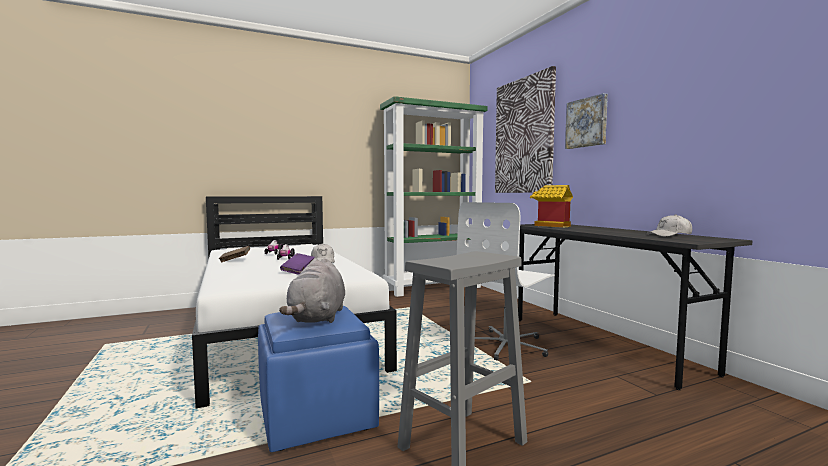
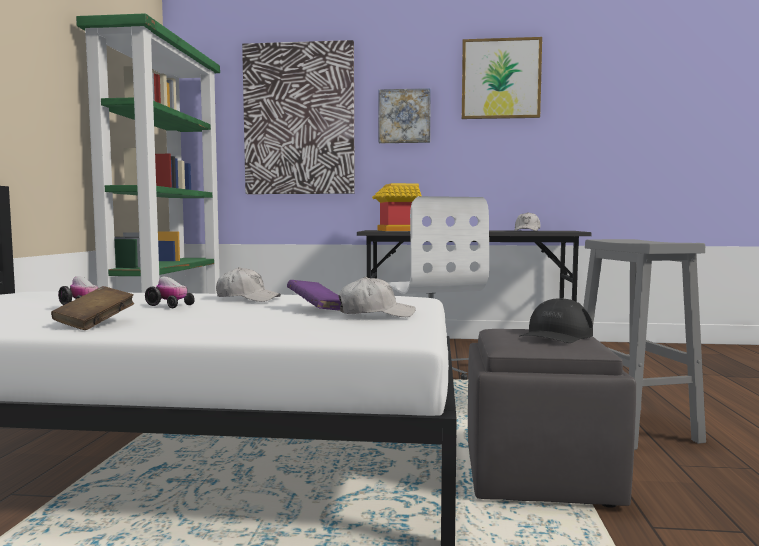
camera: 60 degrees left, 0 degrees up
(284, 278) = (375, 314): none -> white cap
(317, 318) = (556, 335): grey plush toy -> black cap
(317, 416) = (537, 474): blue ottoman -> grey ottoman
(672, 67) = (501, 79): none -> picture

